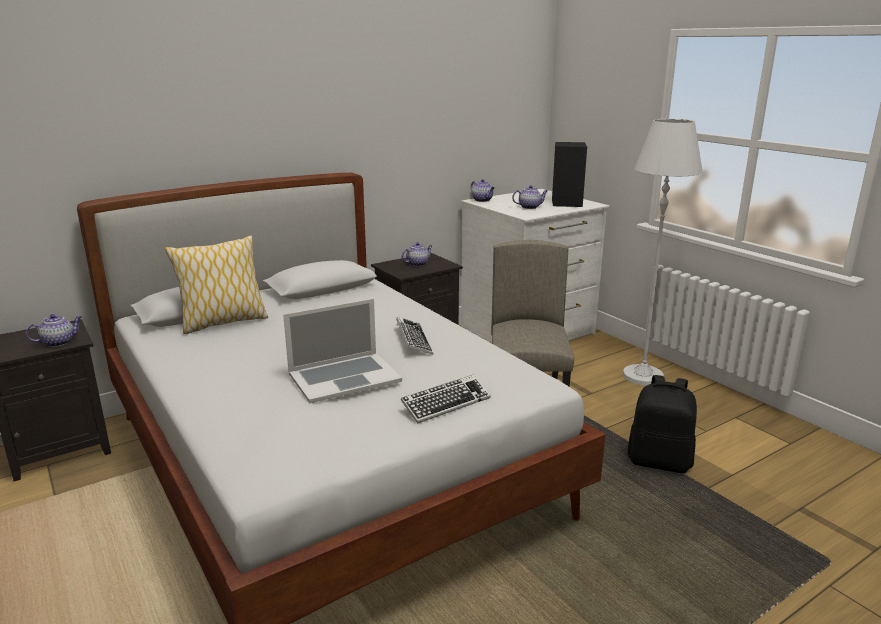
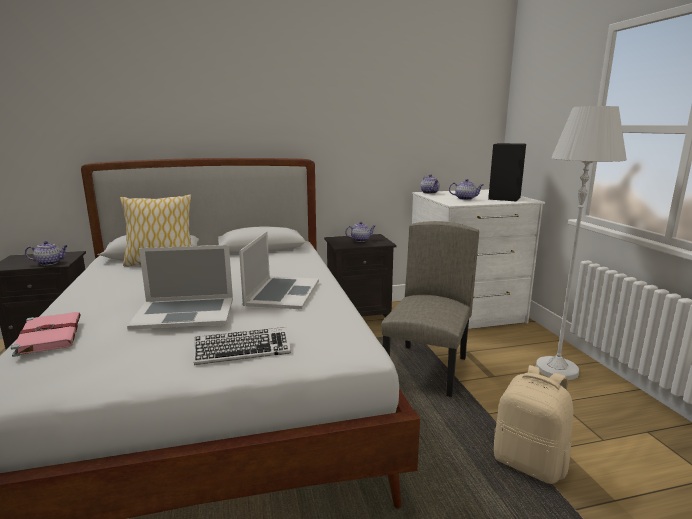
camera: 20 degrees right, 5 degrees down
(234, 423) = (49, 335): none -> pink book
(413, 340) = (282, 292): keyboard -> laptop
(659, 461) = (529, 463): black backpack -> beige backpack

